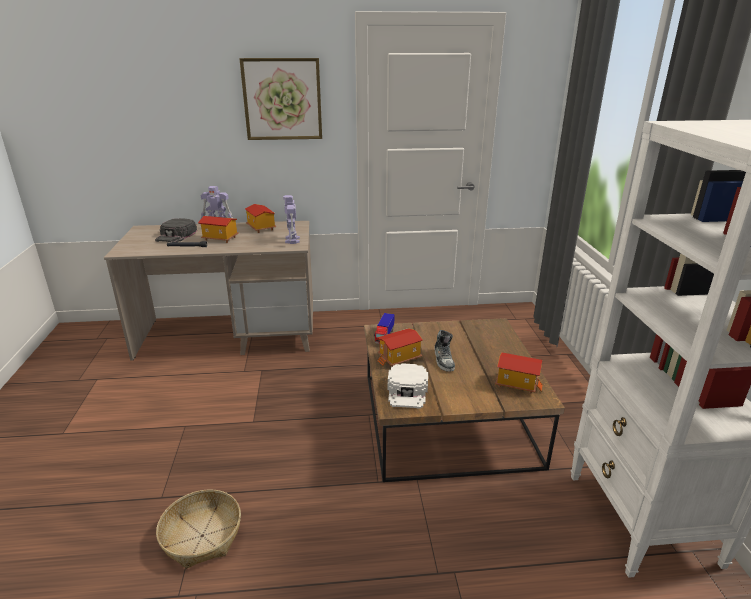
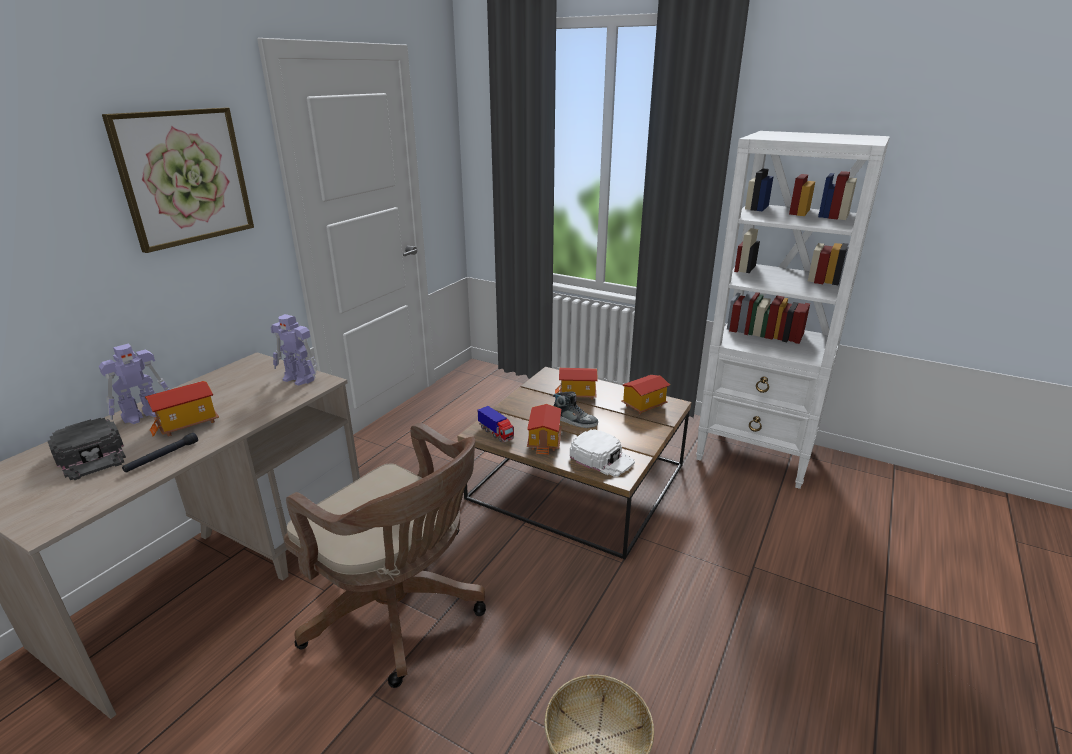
camera: 55 degrees left, 0 degrees up
(247, 405) = (400, 613): none -> brown office chair
(260, 228) = (213, 386): toy house -> toy house (577, 394)

